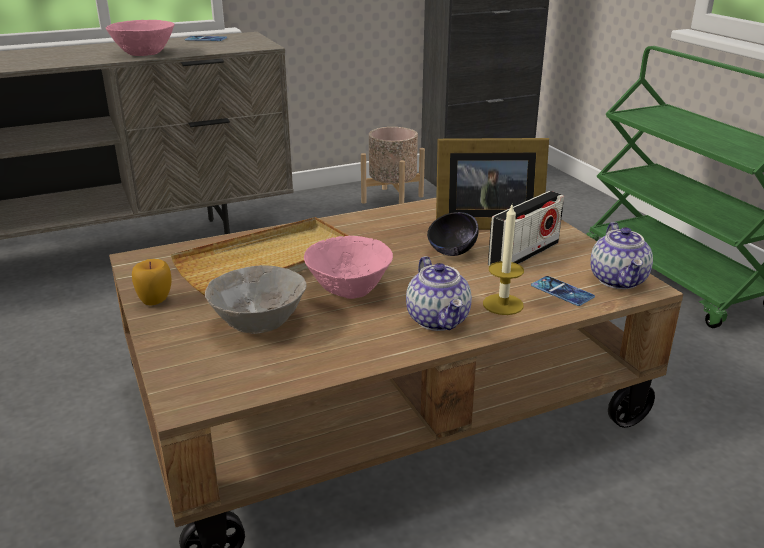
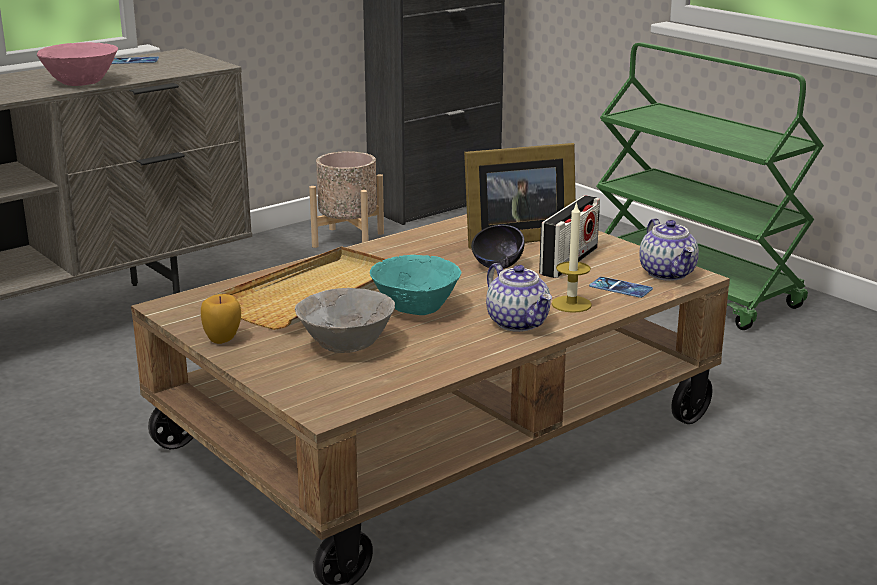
camera: 15 degrees left, 5 degrees down
(350, 289) = (416, 308): pink bowl -> turquoise bowl

